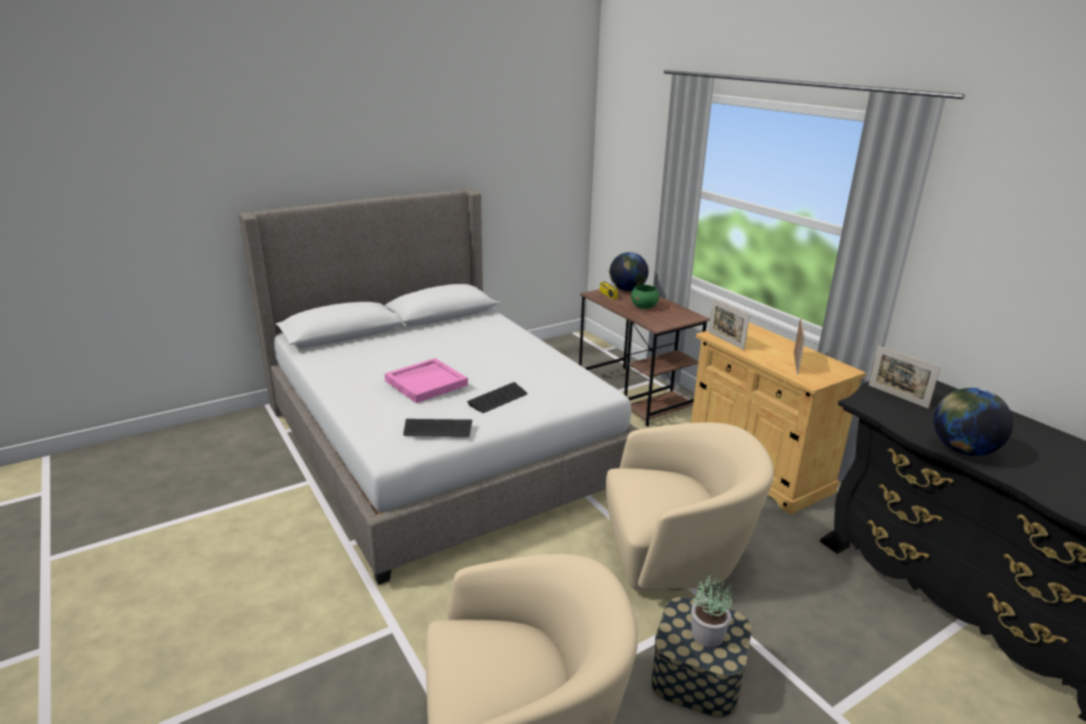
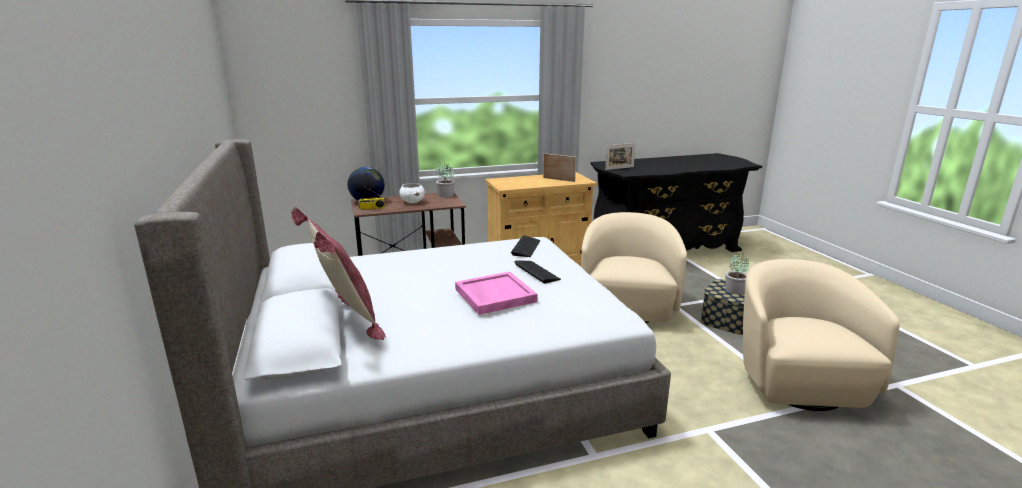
camera: 75 degrees left, 5 degrees down
(364, 340) = (342, 328): none -> red pillow
(438, 429) = (591, 295): keyboard -> keyboard (526, 247)
(644, 307) = (413, 202): green bowl -> white bowl
(686, 317) = (445, 195): none -> potted plant
(725, 341) = (517, 186): picture frame -> none
(962, 450) = (675, 170): globe -> none

